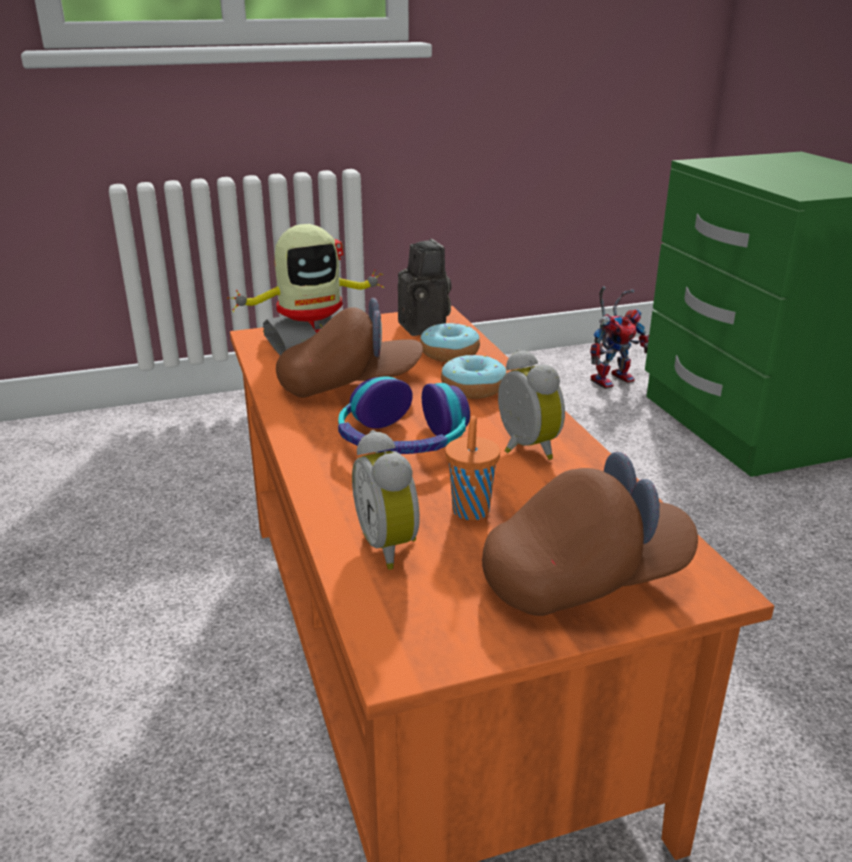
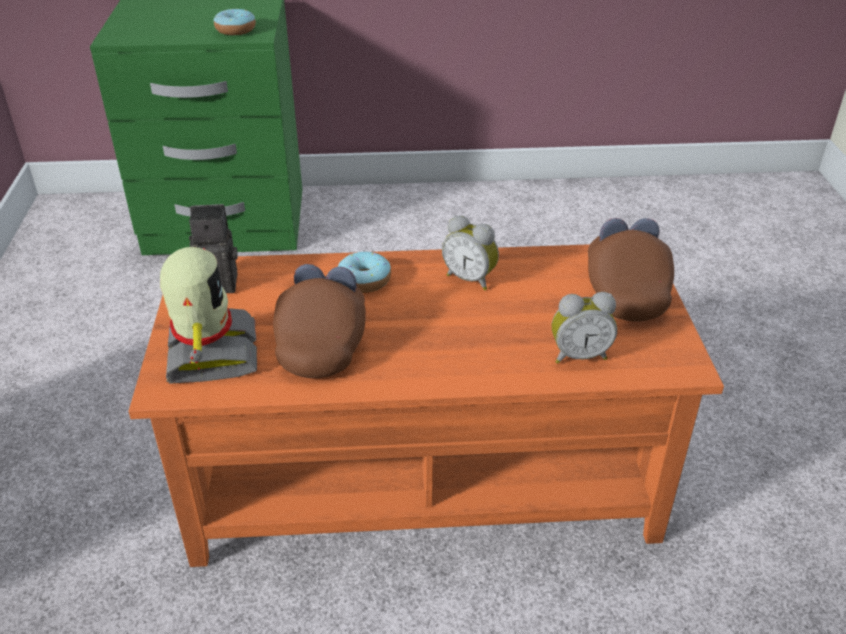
camera: 75 degrees left, 10 degrees up
(402, 441) = (438, 329): headphones -> none
(449, 353) = (288, 279): donut -> donut (235, 30)
(470, 512) = (546, 316): orange cup -> none
(523, 448) = (470, 279): alarm clock -> alarm clock turned 135 degrees counterclockwise
(612, 378) = (91, 262): toy robot -> none

